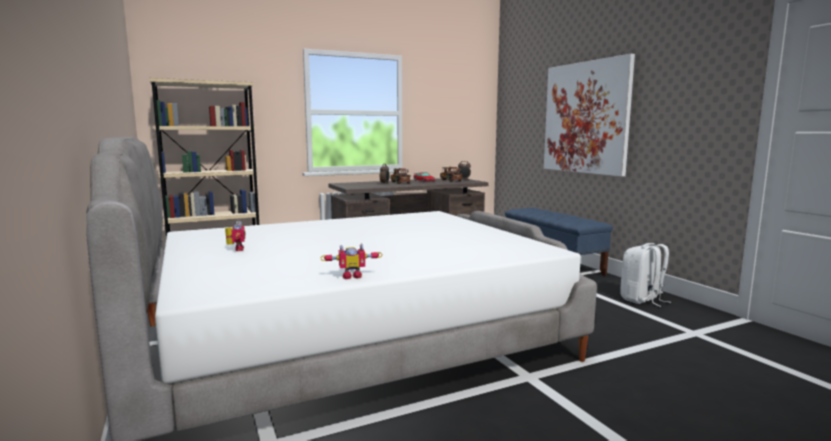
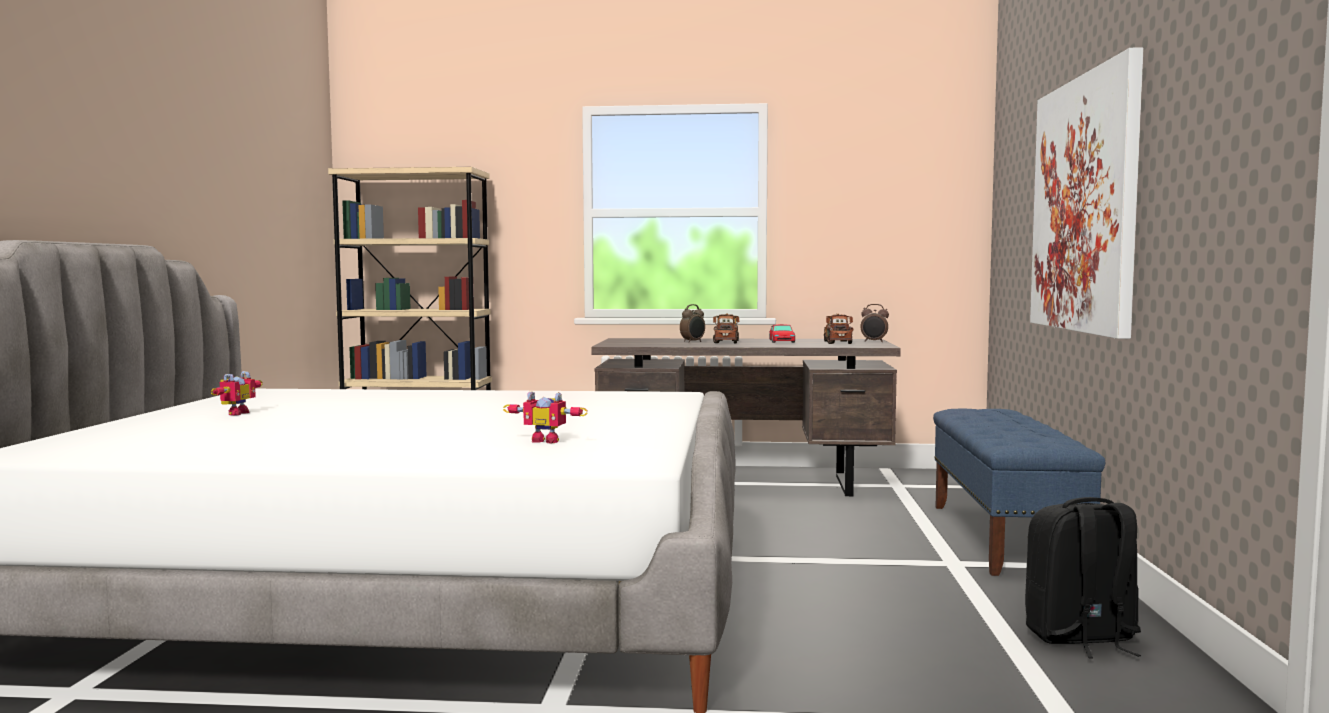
camera: 30 degrees right, 5 degrees down
(351, 276) = (233, 456): toy robot -> toy robot (547, 440)
(642, 299) = (1081, 638): white backpack -> black backpack

